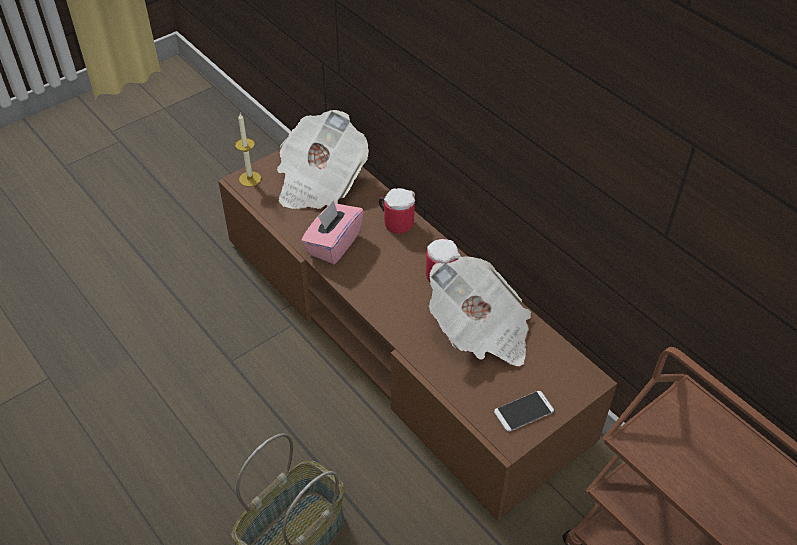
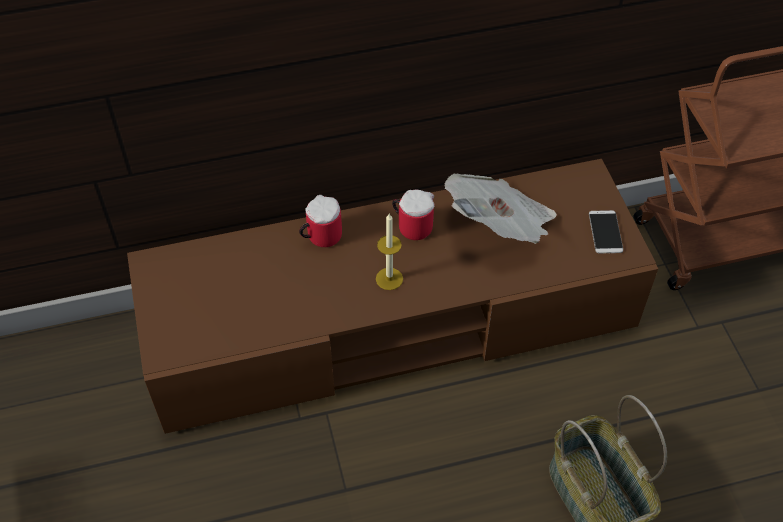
camera: 65 degrees left, 5 degrees up
(250, 179) = (165, 346): candle -> candle (389, 279)
(319, 182) = (216, 281): newspaper -> none
(333, 244) = (321, 301): pink tissue box -> none

